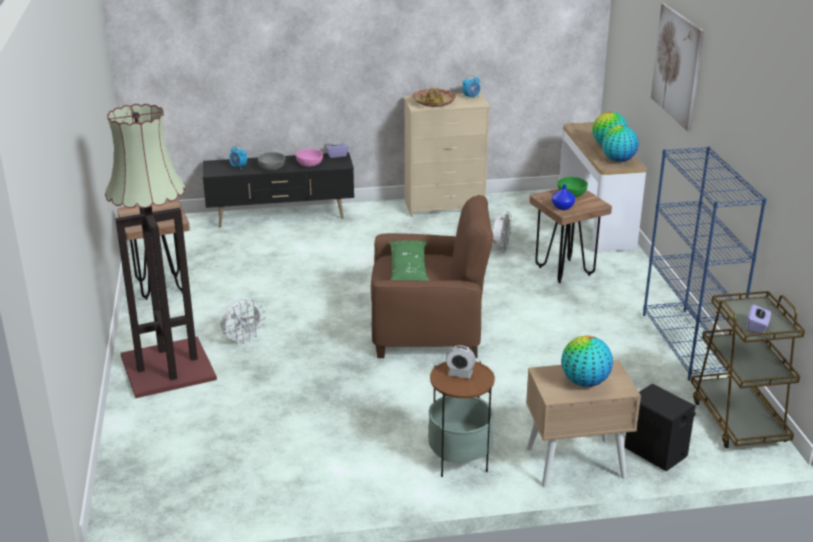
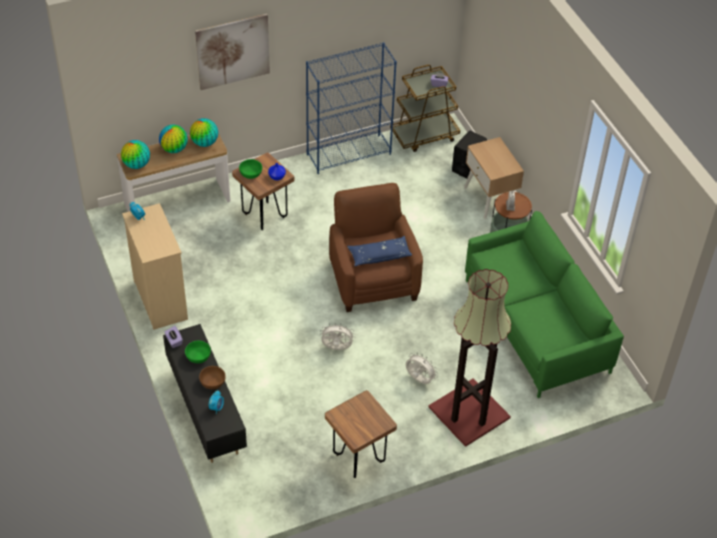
camera: 105 degrees left, 20 degrees up
(272, 167) = (213, 382): grey bowl -> brown bowl
(278, 455) = (536, 326): none -> green sofa
(310, 164) = (198, 356): pink bowl -> green bowl
(409, 270) = (379, 255): green pillow -> blue pillow
(433, 103) = (158, 240): hat -> none
(499, 249) = (237, 255): white fan -> white fan (336, 348)
(584, 382) = (496, 157): globe -> globe (137, 165)

